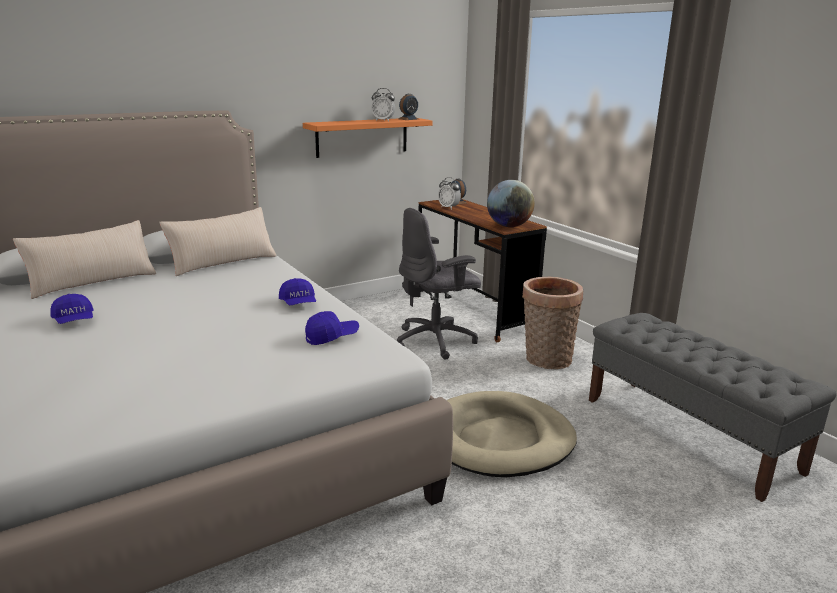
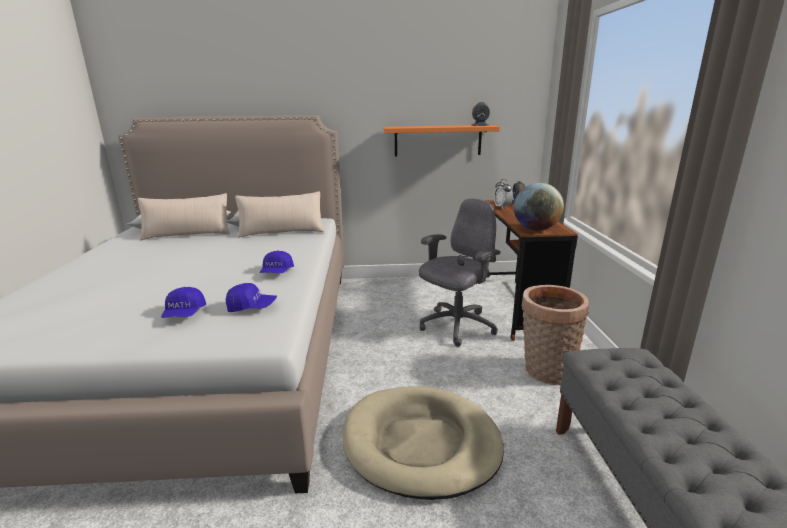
camera: 30 degrees right, 0 degrees up
(74, 321) = (130, 259): blue cap -> blue cap (184, 314)
(383, 120) = (453, 126): alarm clock -> none
(436, 341) = (456, 326): grey office chair -> grey office chair turned 135 degrees clockwise

